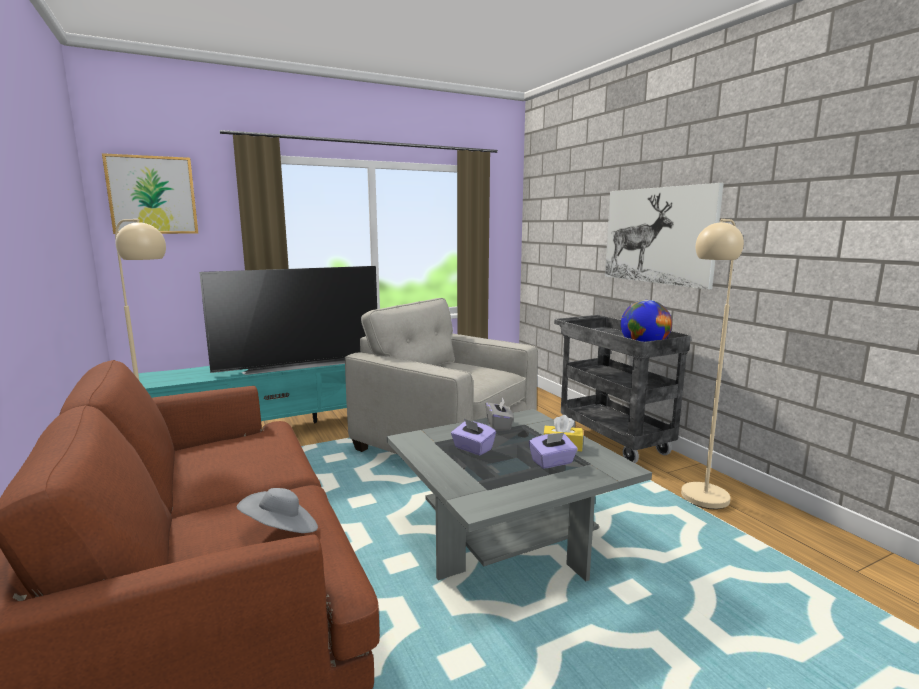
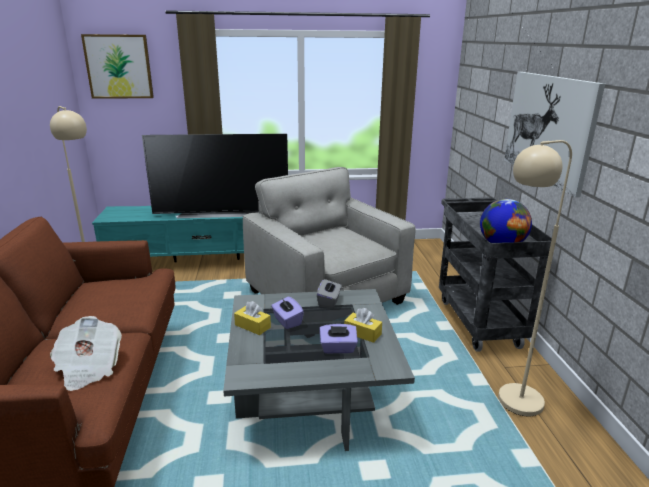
camera: 20 degrees right, 10 degrees up
(281, 531) = (88, 368): grey hat -> newspaper
(438, 459) = (252, 326): none -> yellow tissue box

